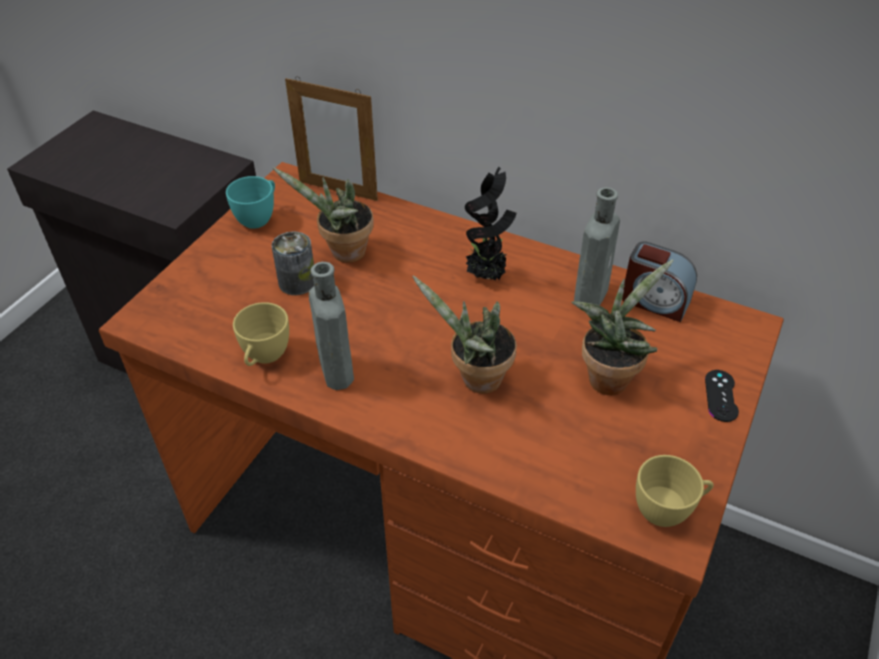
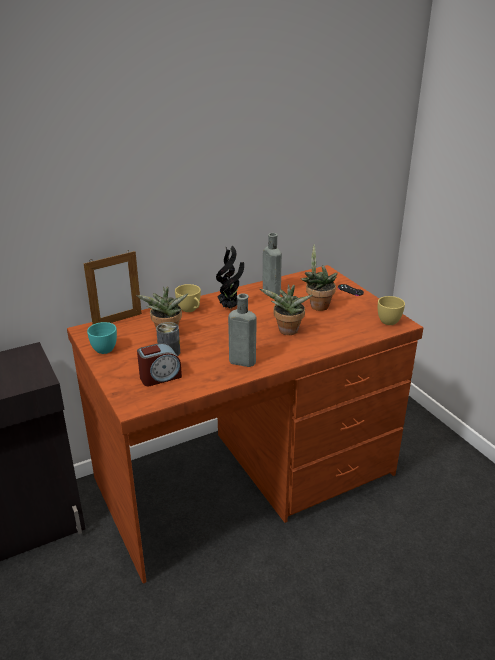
camera: 55 degrees left, 15 degrees down
(264, 357) = (209, 377): yellow cup -> yellow cup (190, 310)
(654, 301) = (290, 281): alarm clock -> alarm clock (160, 377)

